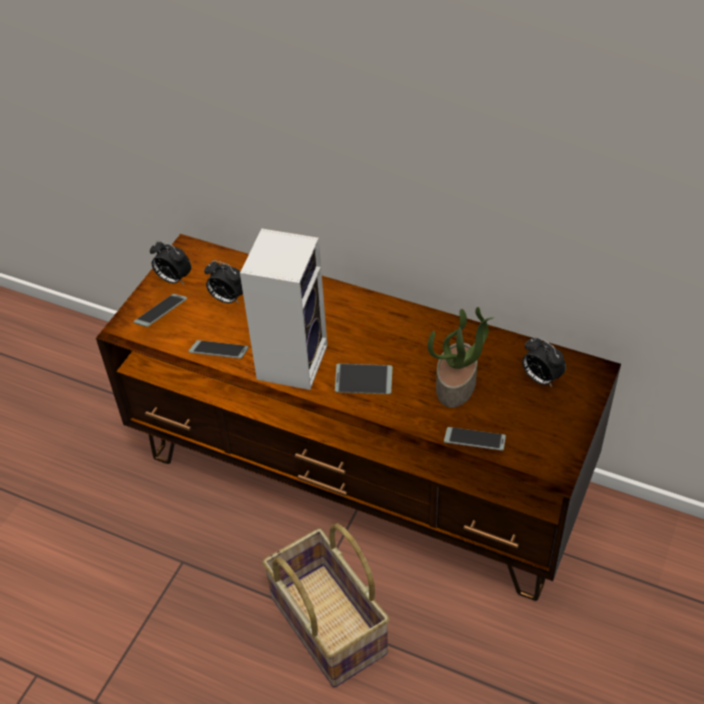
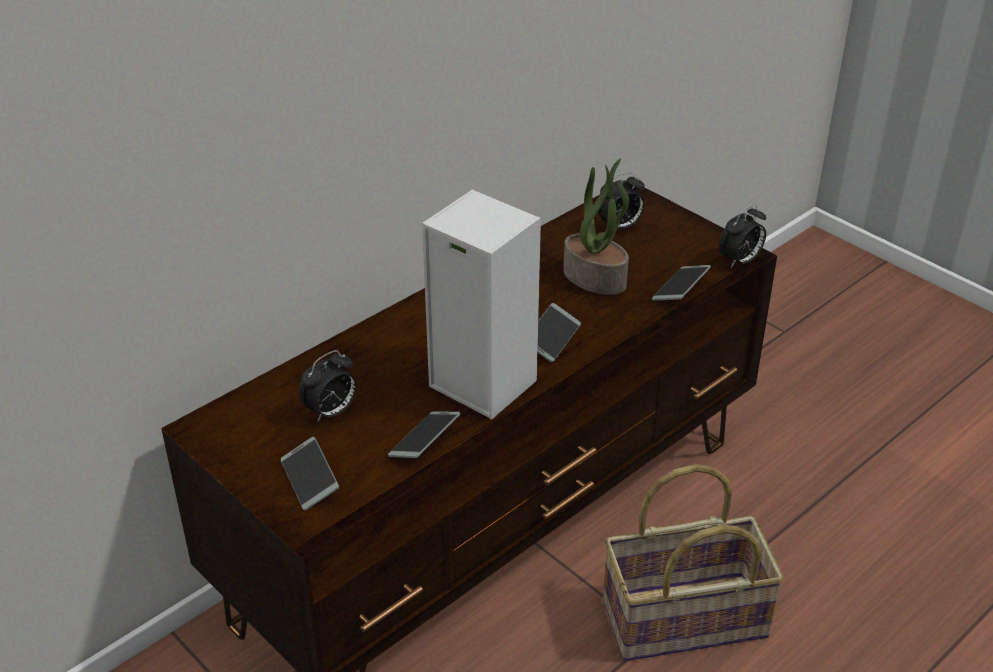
camera: 70 degrees left, 10 degrees down
(173, 279) = (250, 453): alarm clock -> alarm clock (740, 261)

